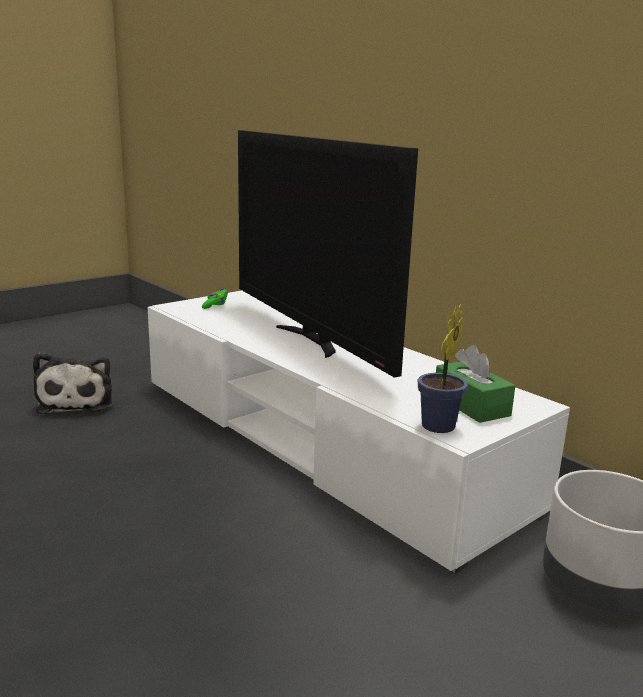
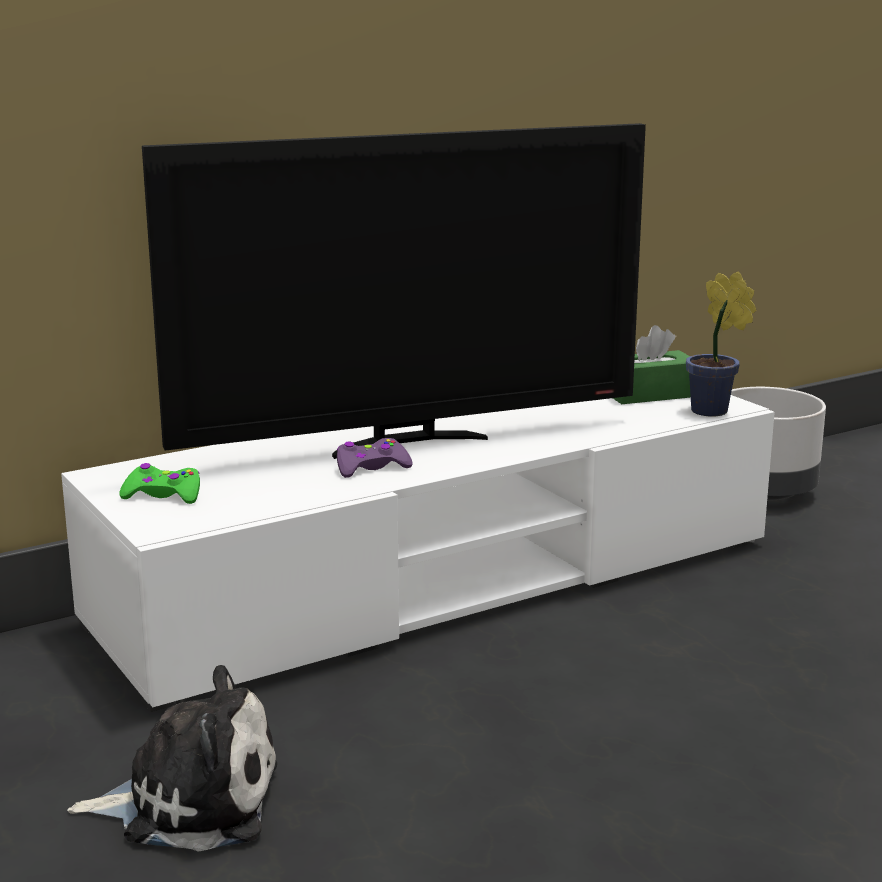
camera: 80 degrees left, 0 degrees up
(263, 334) = (371, 467): none -> purple game controller

